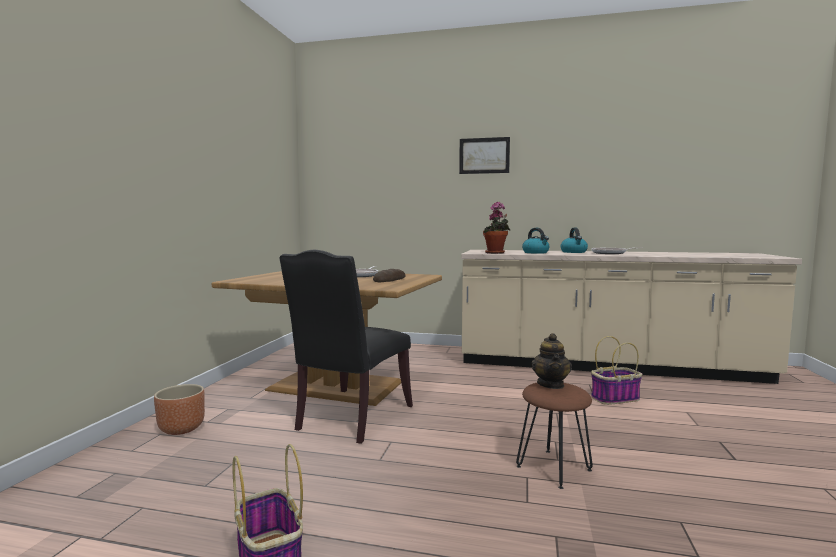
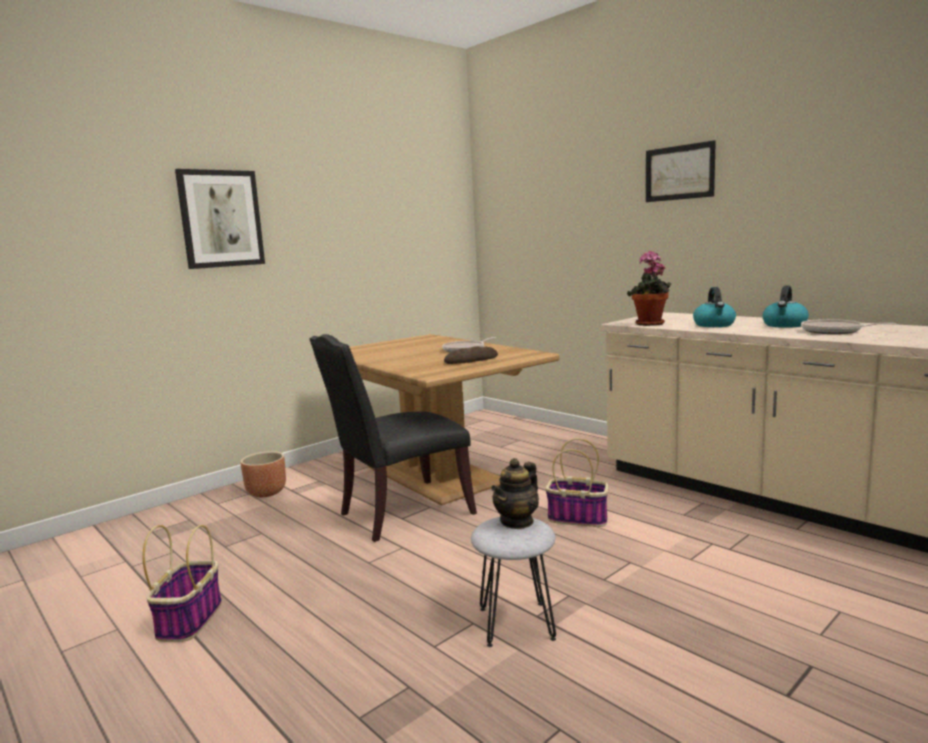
camera: 35 degrees right, 5 degrees up
(123, 137) = (221, 219): none -> picture
(554, 468) = (517, 623): brown stool -> grey stool
(615, 398) = (753, 563): basket -> basket (578, 518)

